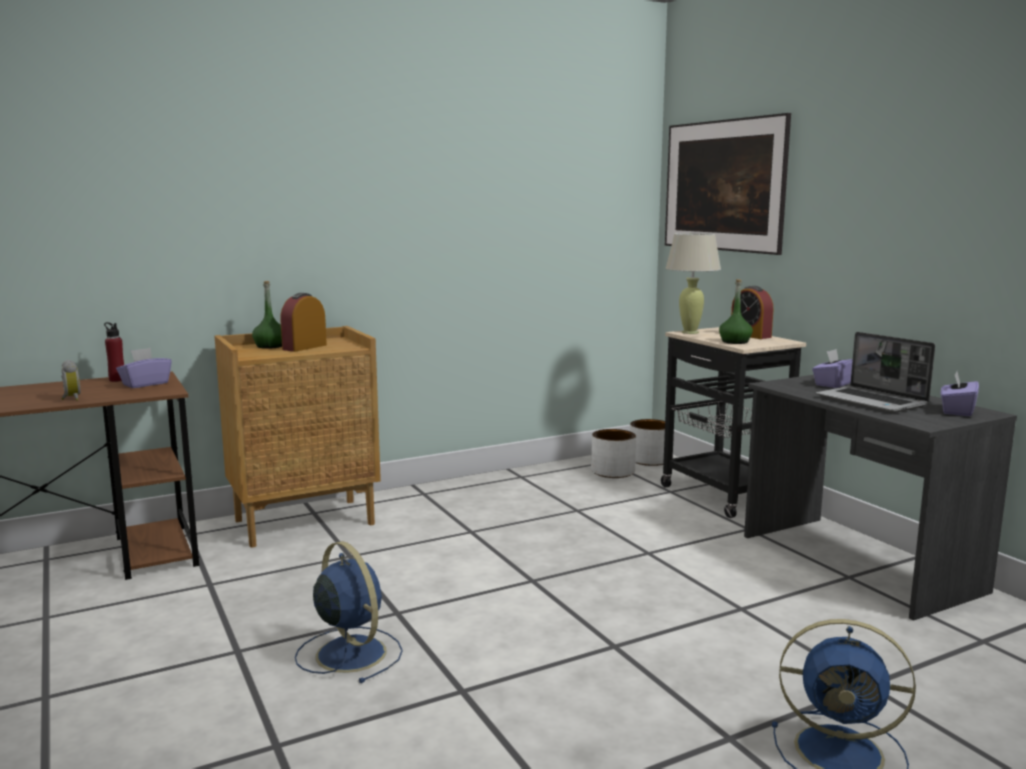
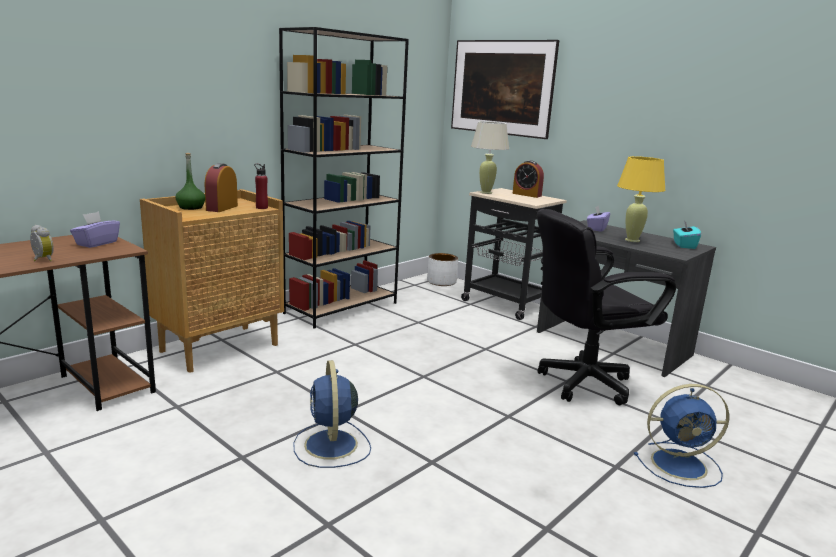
camera: 20 degrees left, 5 degrees up
(117, 380) = (63, 240): red bottle -> red bottle (261, 207)
(349, 652) = (331, 446): blue fan -> blue fan turned 135 degrees counterclockwise
(487, 485) = (341, 308): none -> beige bookcase
(613, 472) = (423, 292): white planter -> none
(735, 342) = (524, 200): green bottle -> none
(759, 618) = (581, 386): none -> black office chair
(872, 401) = (632, 240): laptop -> yellow table lamp
(957, 411) = (684, 245): purple tissue box -> turquoise tissue box

